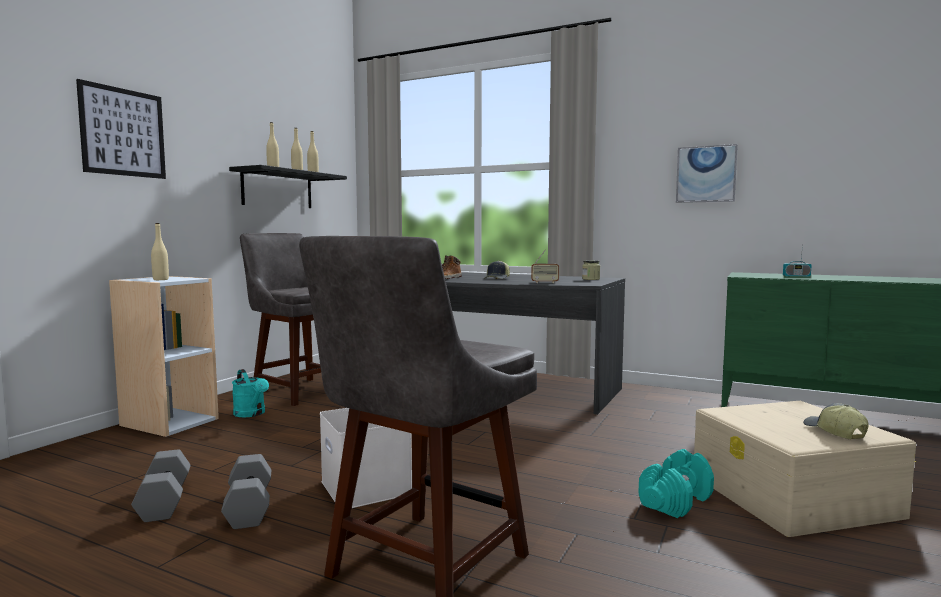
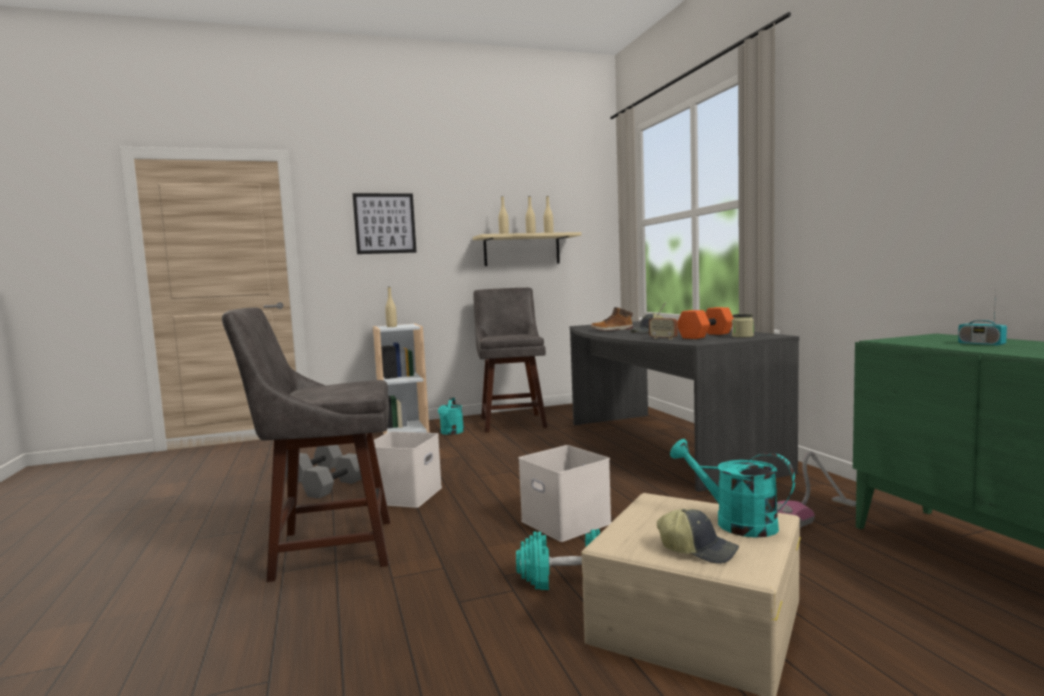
camera: 45 degrees right, 0 degrees up
(277, 189) = (522, 250): black shelf -> beige shelf
(562, 279) = (706, 336): none -> orange dumbbell
(572, 462) = (568, 522): none -> white storage box
(688, 411) = (815, 514): none -> vacuum cleaner
(706, 174) = (906, 193): picture -> none
(796, 412) = (735, 522): none -> turquoise watering can
(833, 432) = (698, 550): cap -> cap turned 90 degrees clockwise

